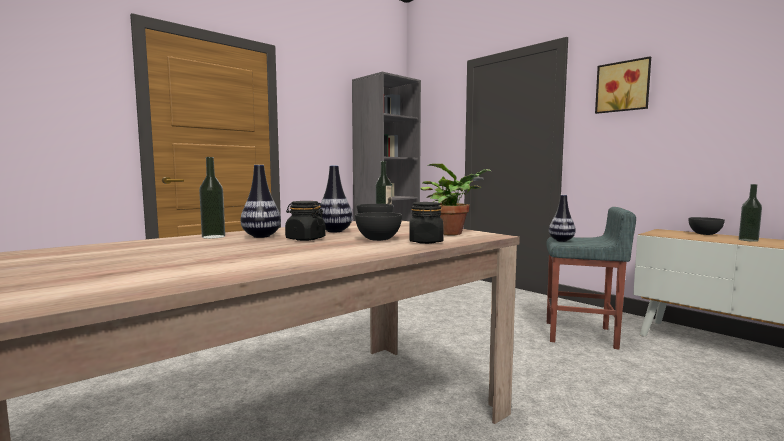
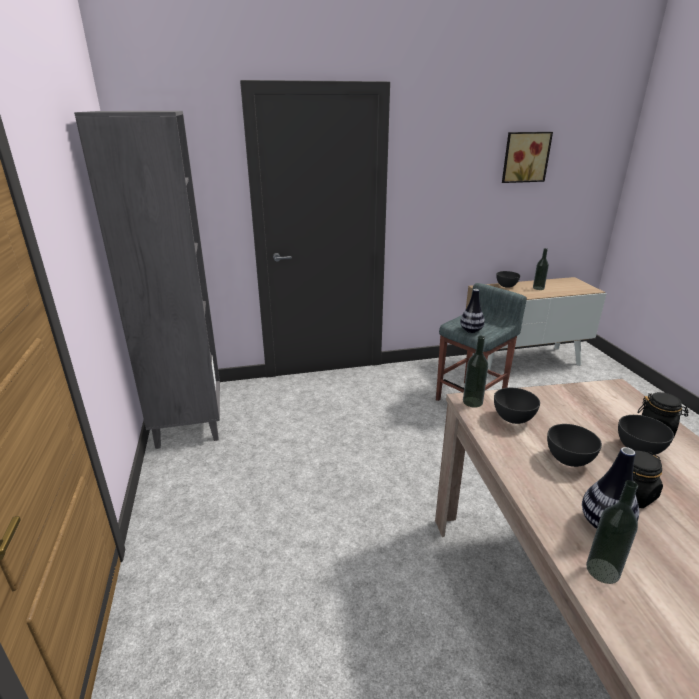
camera: 60 degrees left, 20 degrees up
(335, 231) = (568, 459): vase -> grey bowl
(453, 233) = (600, 399): potted plant -> none
(623, 87) = (445, 153): picture -> picture (525, 157)

